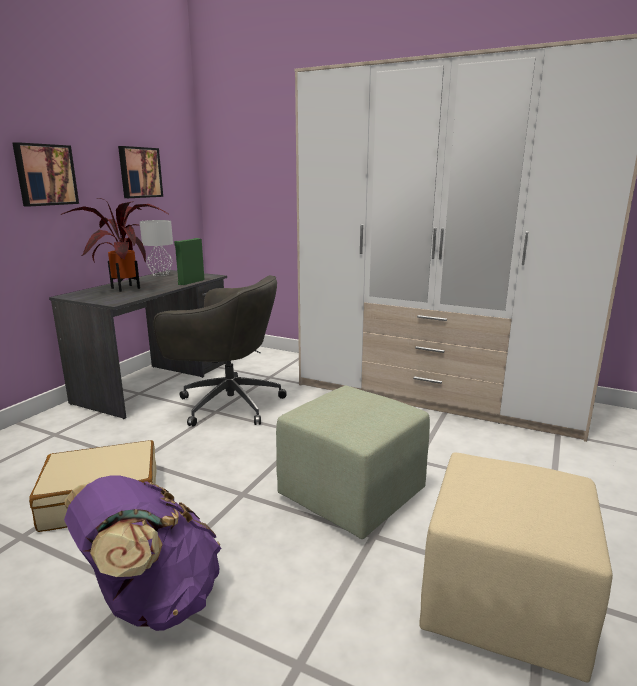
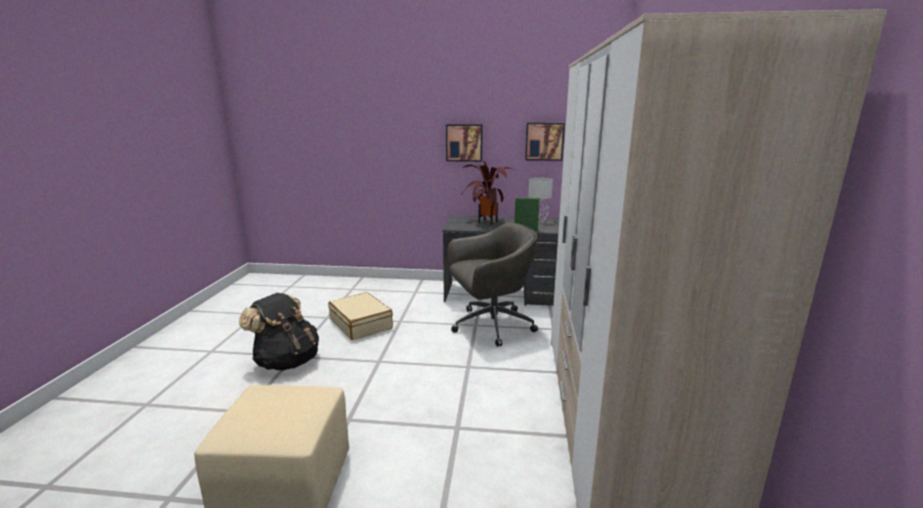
camera: 70 degrees right, 0 degrees up
(152, 601) = (287, 361): purple backpack -> black backpack
(227, 404) = (490, 325): grey office chair -> grey office chair turned 105 degrees counterclockwise
(351, 496) = (390, 402): green ottoman -> none

